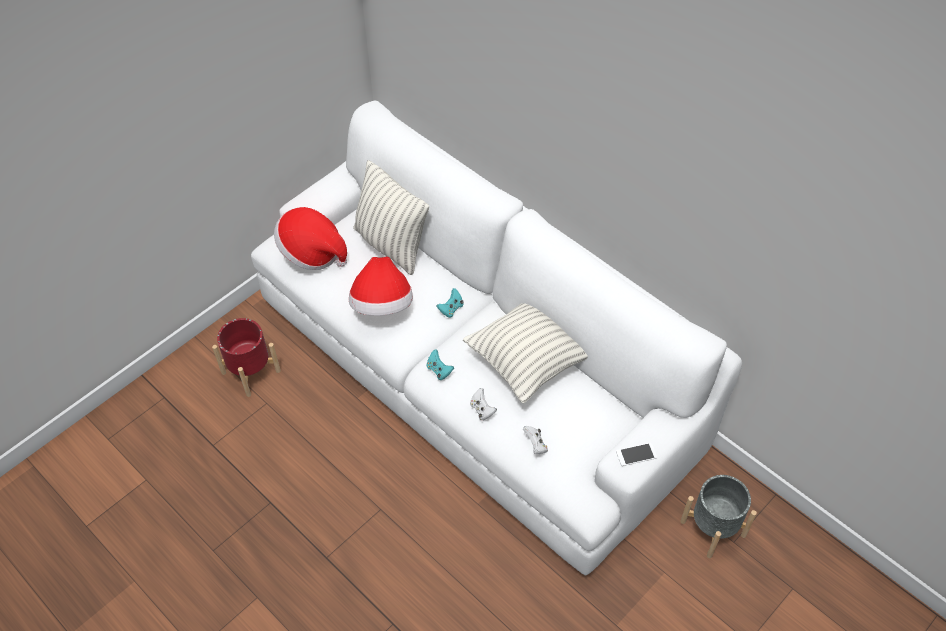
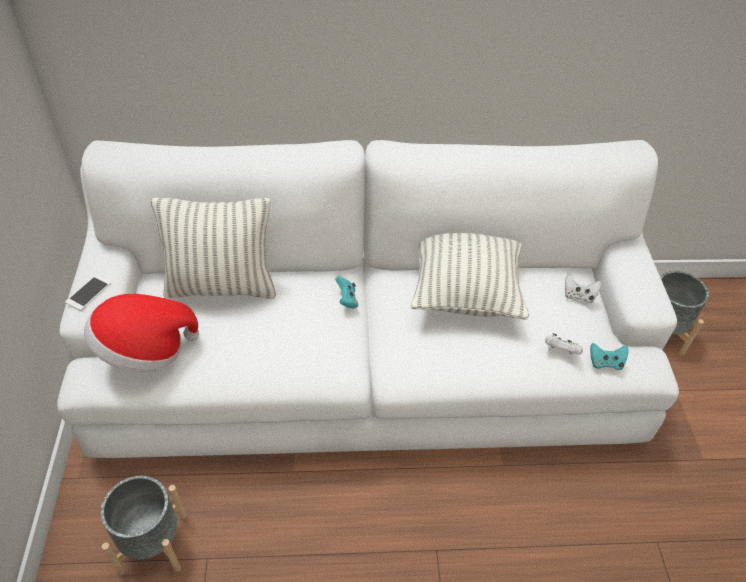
camera: 50 degrees left, 5 degrees down
(251, 372) = (153, 543): red planter -> grey planter
(382, 305) = (281, 343): hat -> none
(439, 370) = (403, 359): turquoise game controller -> turquoise game controller (605, 363)
(482, 410) = (484, 360): white game controller -> white game controller (579, 296)
(636, 454) = (646, 290): phone -> phone (88, 292)

